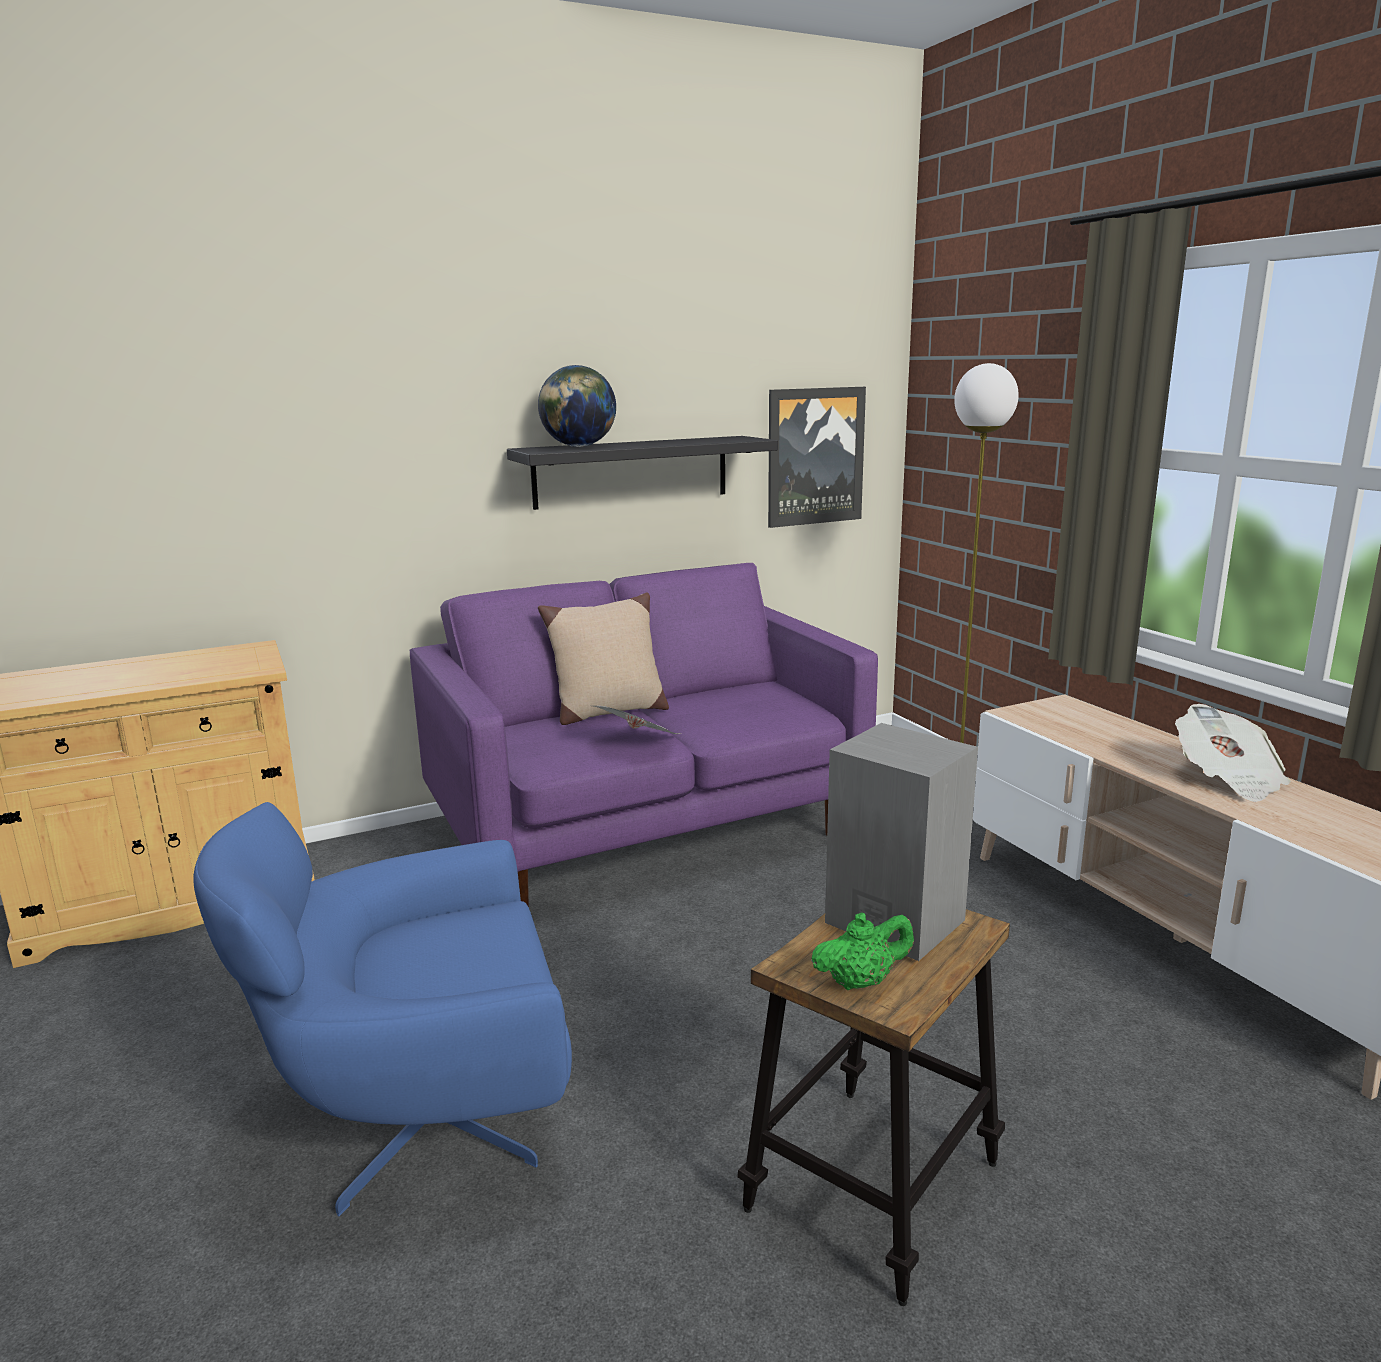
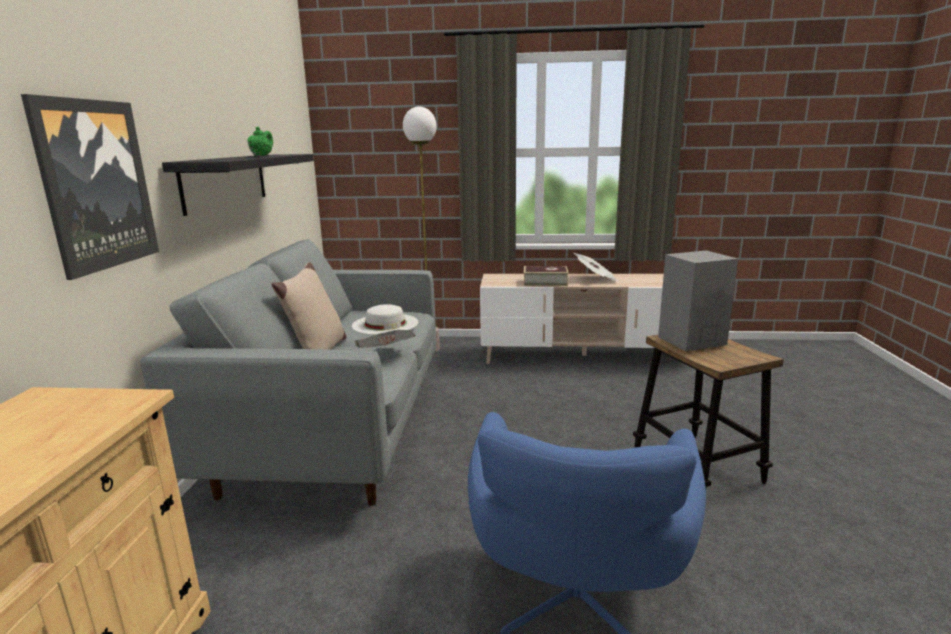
camera: 60 degrees left, 0 degrees up
(579, 447) = (220, 159): globe -> none
(647, 831) = (336, 432): purple sofa -> grey sofa
(746, 711) = (385, 324): none -> white hat
(814, 456) = (290, 169): picture -> picture (96, 185)
(861, 982) = (740, 356): green teapot -> green teapot (262, 156)
(1107, 745) = (545, 282): none -> book

